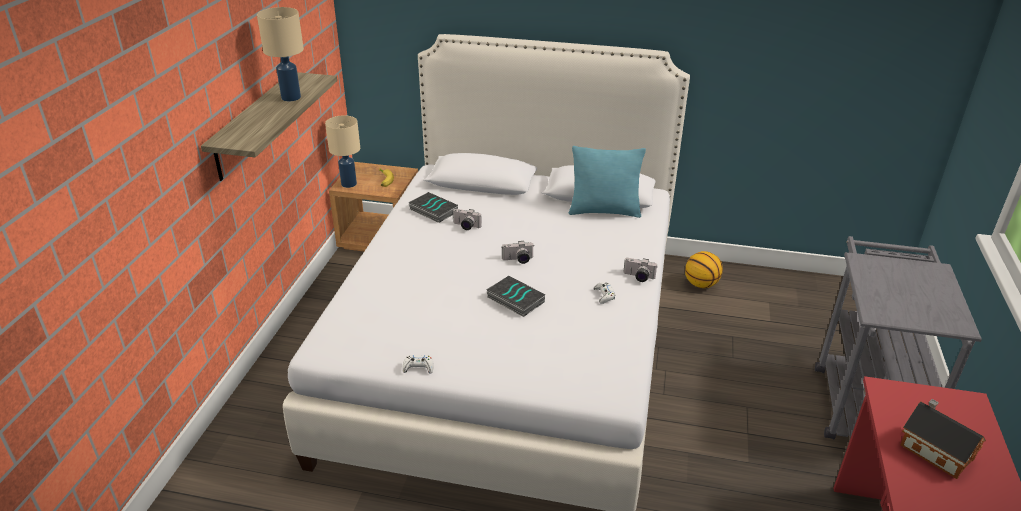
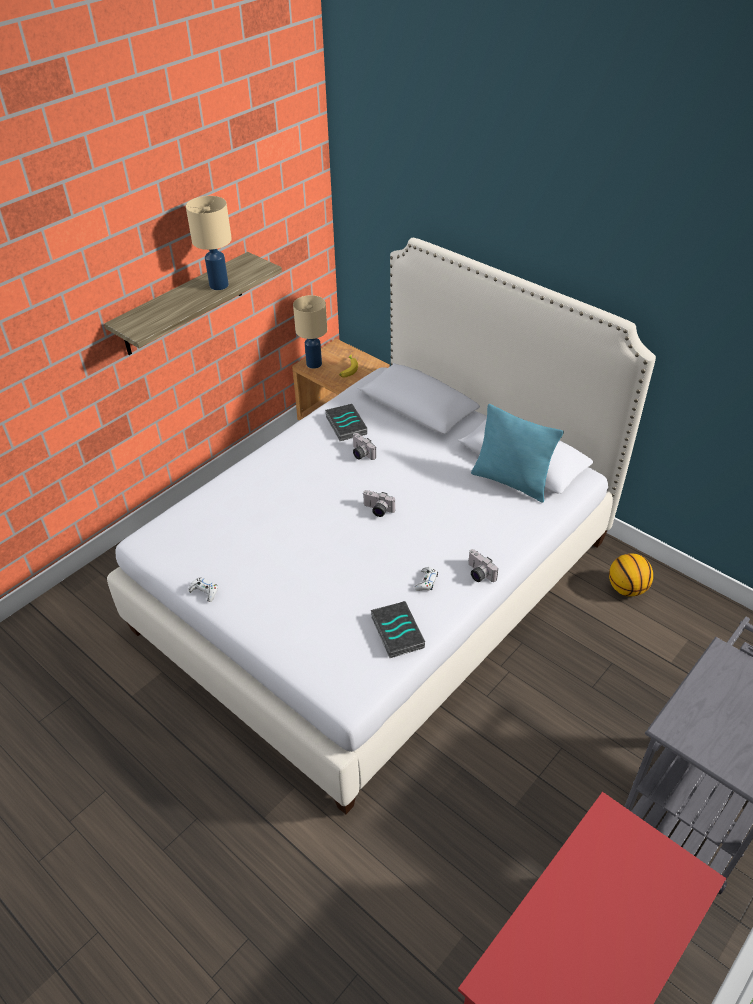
camera: 30 degrees right, 10 degrees up
(514, 300) = (339, 554): book -> book (396, 632)
(934, 450) = (595, 909): toy house -> none

